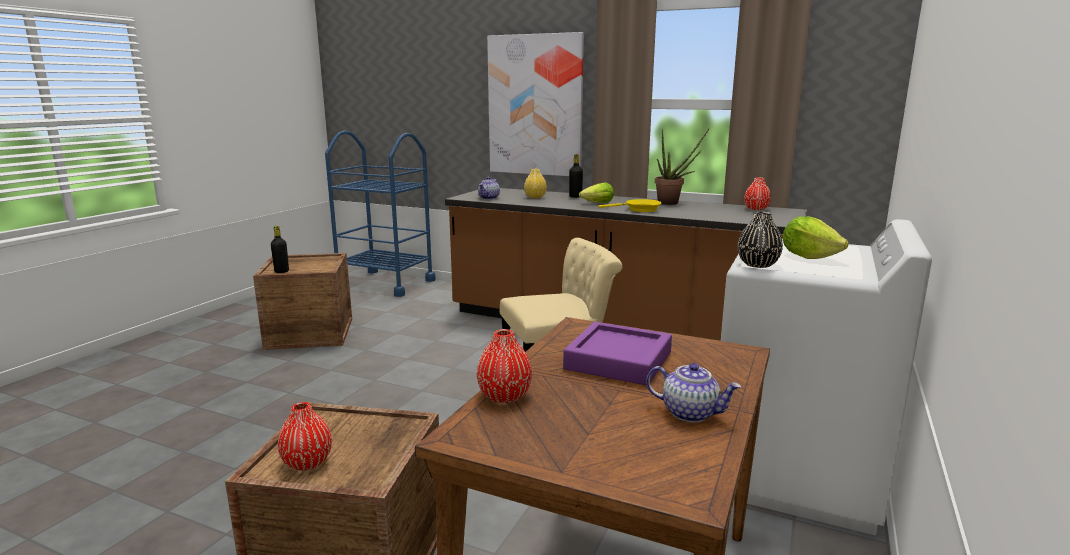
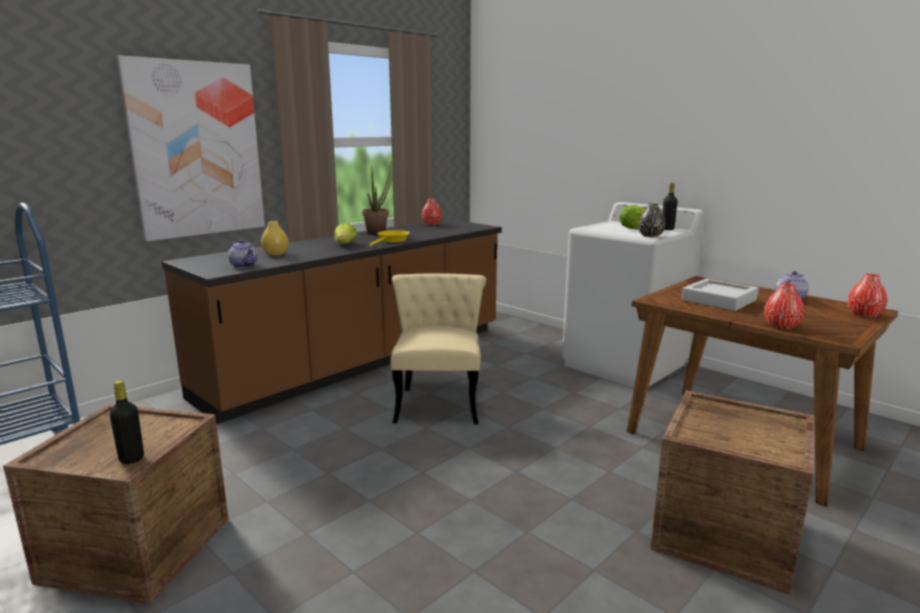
camera: 70 degrees left, 0 degrees up
(307, 463) = (768, 442): red vase -> red vase (864, 315)
(575, 196) = (298, 245): black bottle -> black bottle (667, 229)
(618, 361) = (719, 300): purple tray -> grey tray

